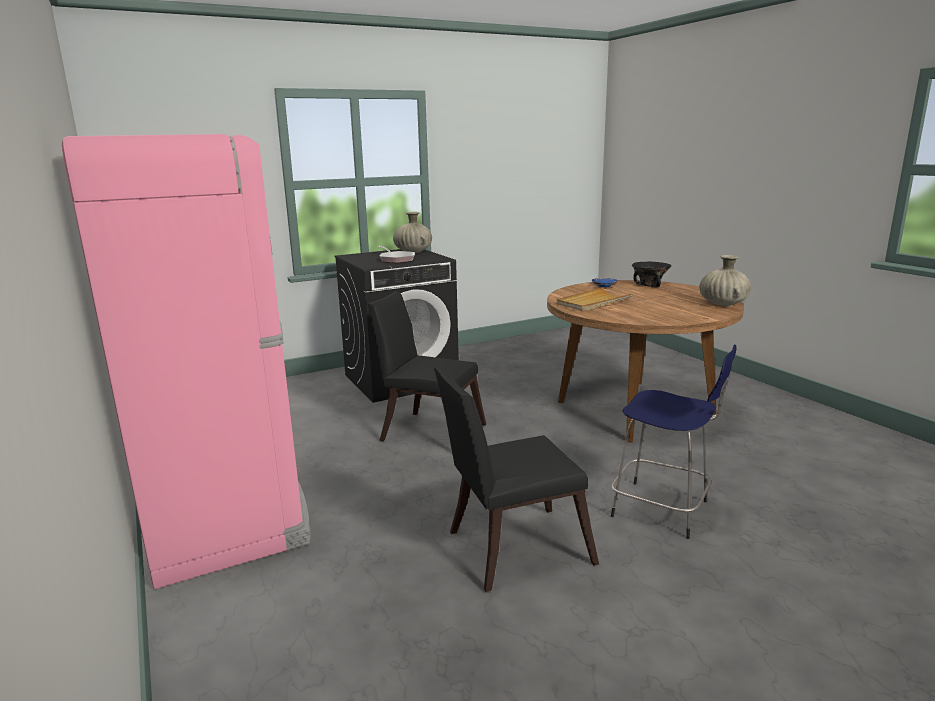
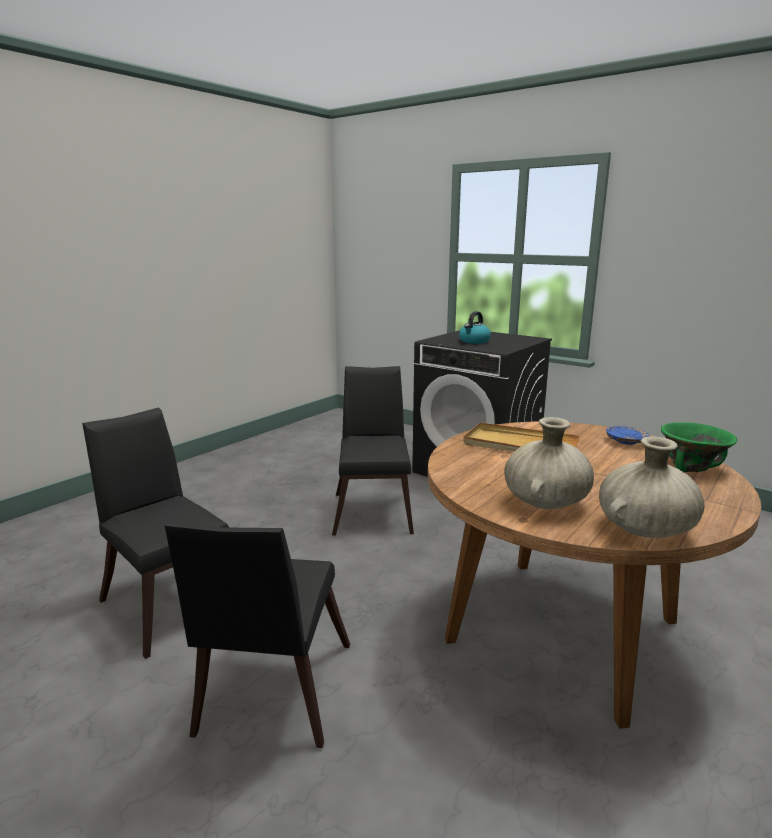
camera: 65 degrees right, 0 degrees up
(225, 511) = (203, 476): pink fridge -> none
(396, 259) = (474, 341): frying pan -> kettle
(413, 252) = (521, 340): beige vase -> beige vase (546, 502)
(650, 285) = (692, 466): black bowl -> green bowl
(663, 510) = (271, 695): blue stool -> black chair

